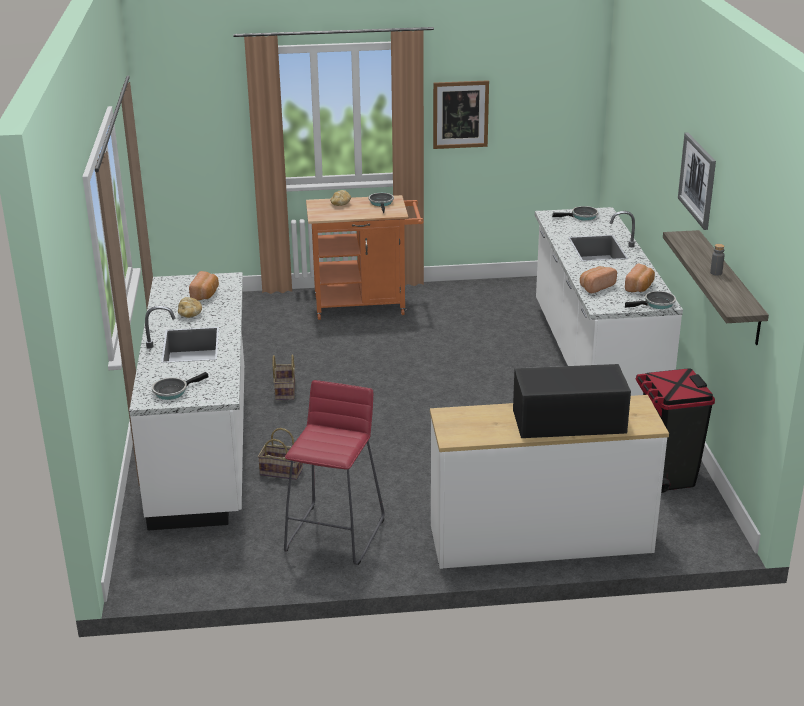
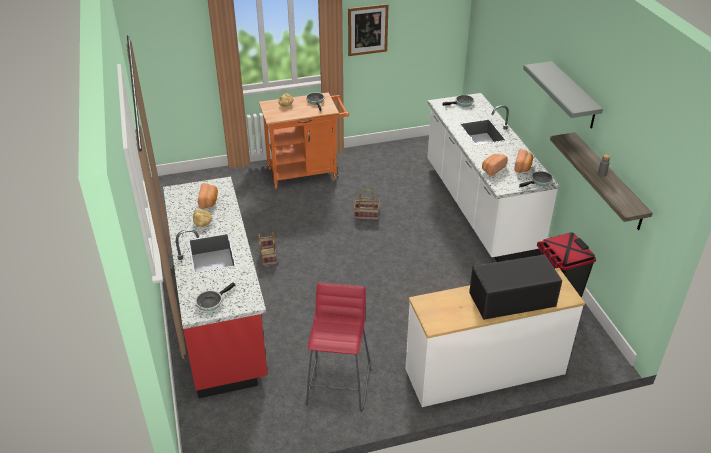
camera: 10 degrees left, 10 degrees up
(203, 446) = (220, 314): white counter -> red counter
(282, 471) = (285, 331): basket -> basket (367, 215)
(697, 180) = (573, 96): picture -> grey shelf

